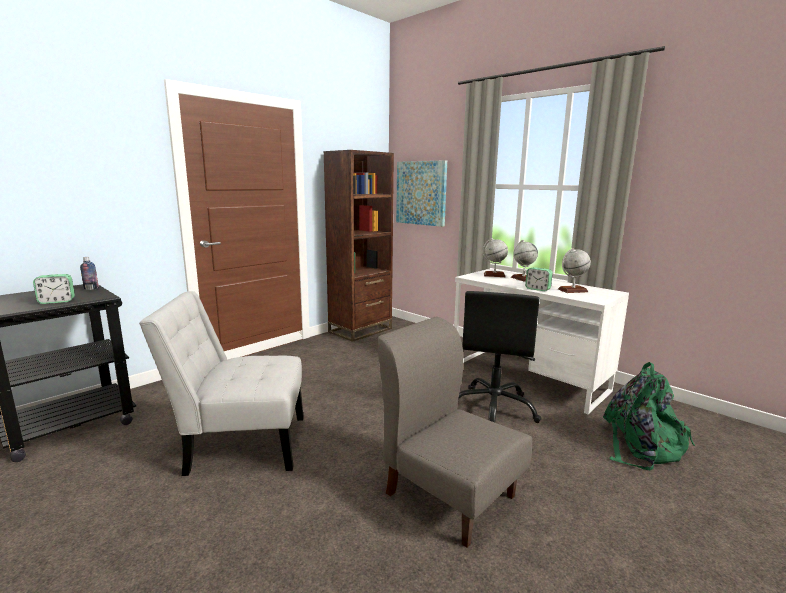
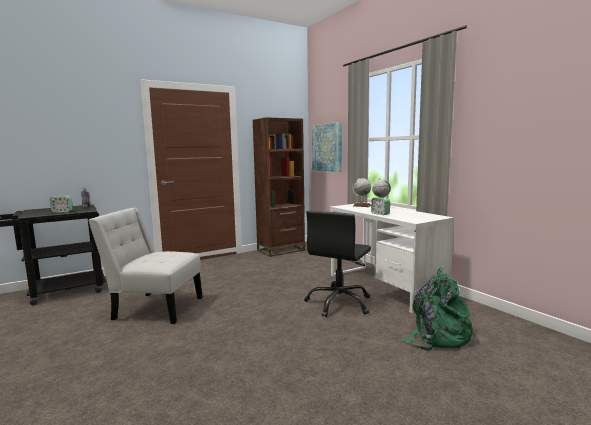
camera: 15 degrees right, 5 degrees down
(449, 493) = (264, 347): grey chair -> none
(572, 290) = (407, 215): globe -> none

